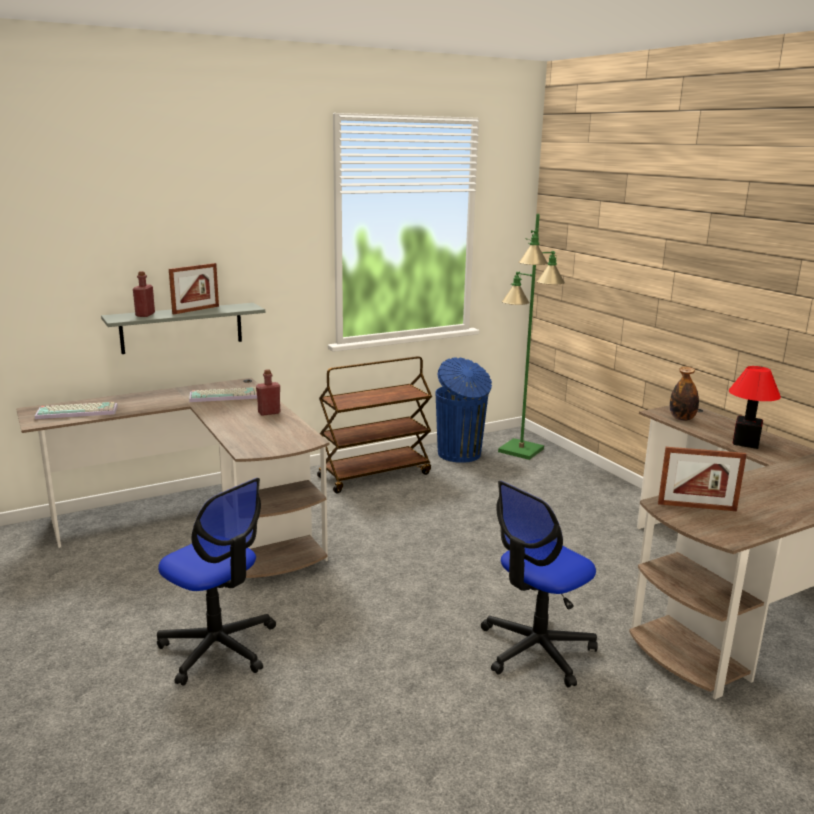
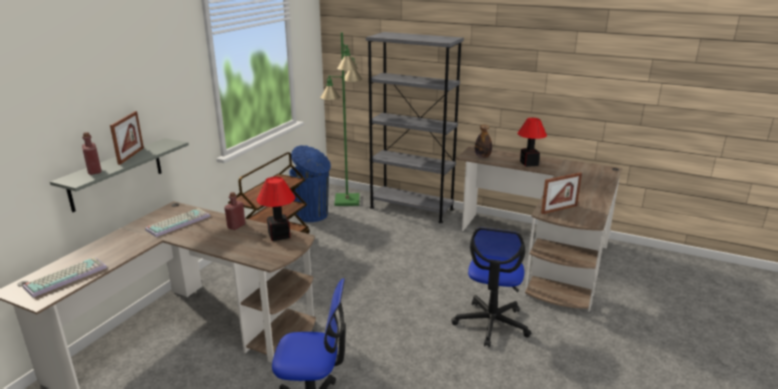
camera: 35 degrees left, 5 degrees up
(293, 432) = (278, 235): none -> table lamp
(595, 482) = (411, 208): none -> grey bookcase

